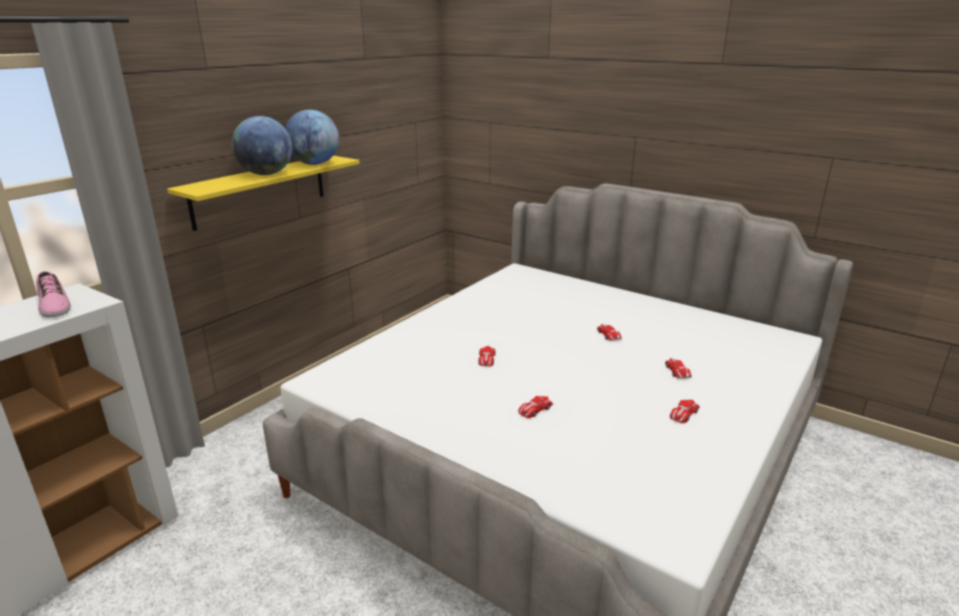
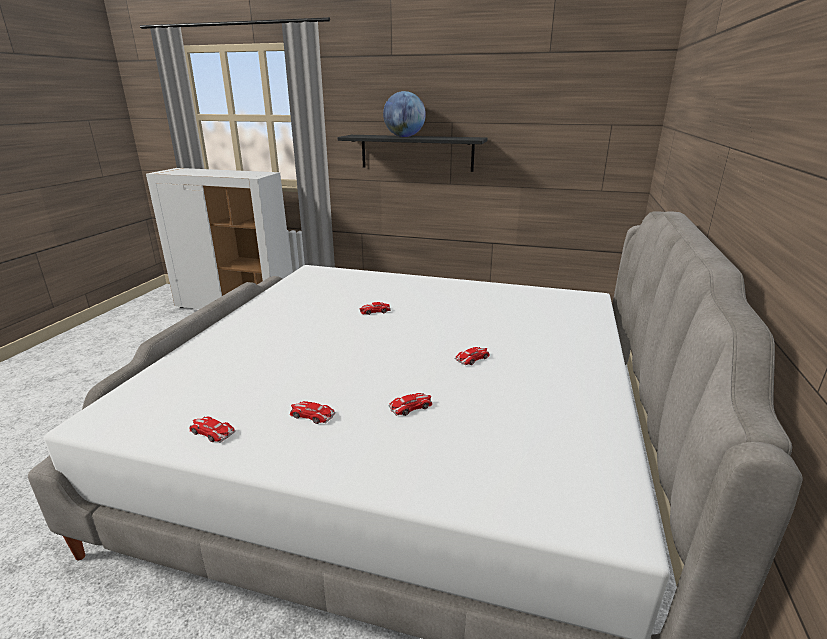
camera: 70 degrees right, 0 degrees up
(52, 305) = (249, 174): shoe -> none
(260, 191) = (416, 152): yellow shelf -> black shelf
(314, 164) = (449, 138): globe -> none
(535, 409) = (296, 340): toy car -> toy car (211, 432)

